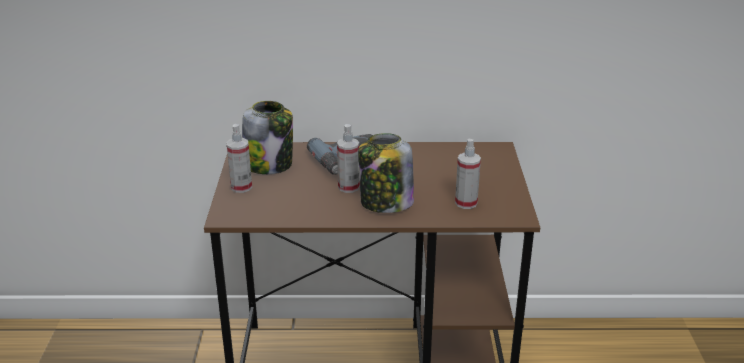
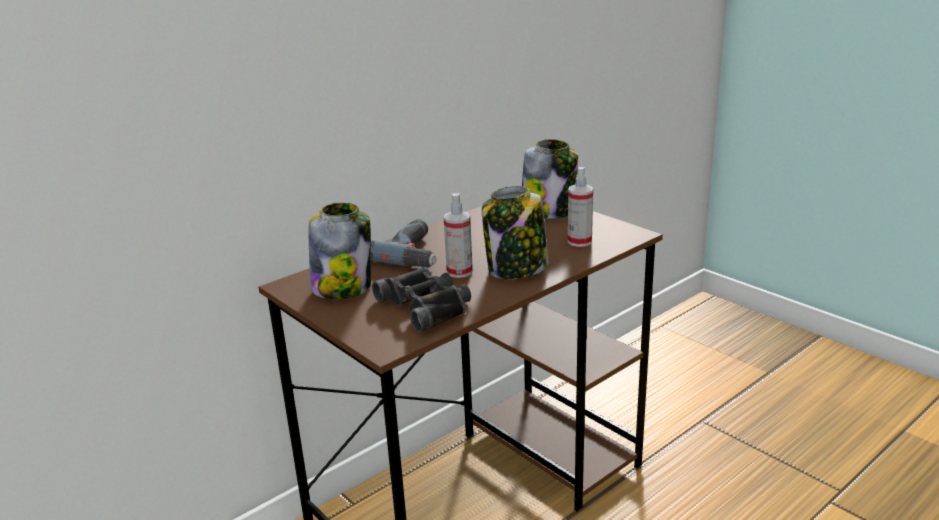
camera: 40 degrees left, 5 degrees down
(241, 187) = (351, 316): spray bottle -> none
(289, 201) = (426, 306): none -> black binoculars
(492, 167) = (549, 210): none -> jar

